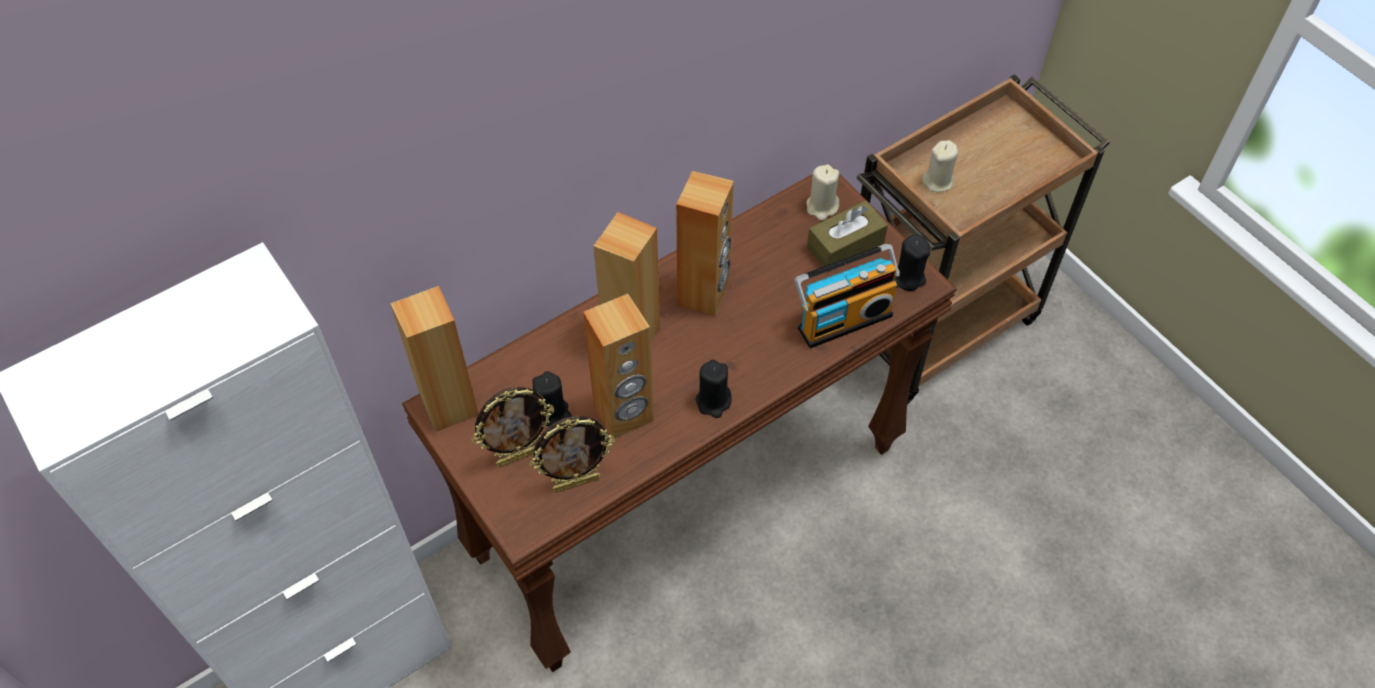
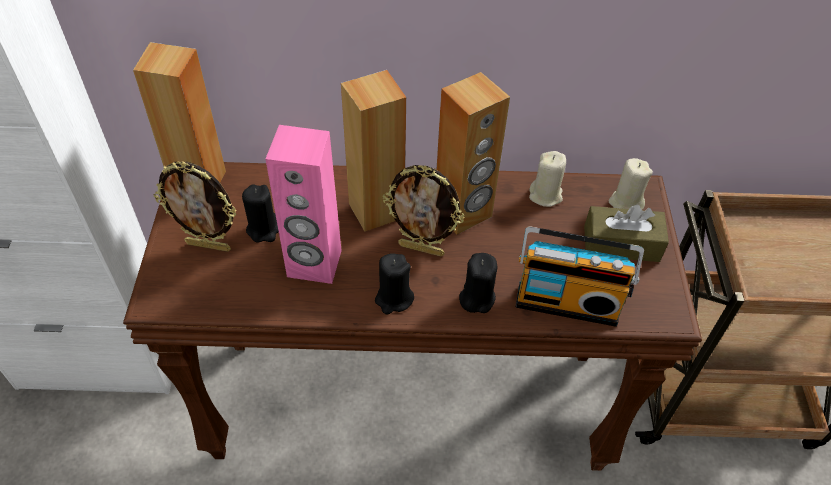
camera: 35 degrees right, 5 degrees down
(576, 483) = (228, 292): picture frame -> picture frame (422, 249)
(624, 414) = (314, 264): brown speaker -> pink speaker
(908, 277) = (659, 302): black candle -> black candle (476, 298)
(938, 181) = (762, 247): beige candle -> beige candle (545, 195)

